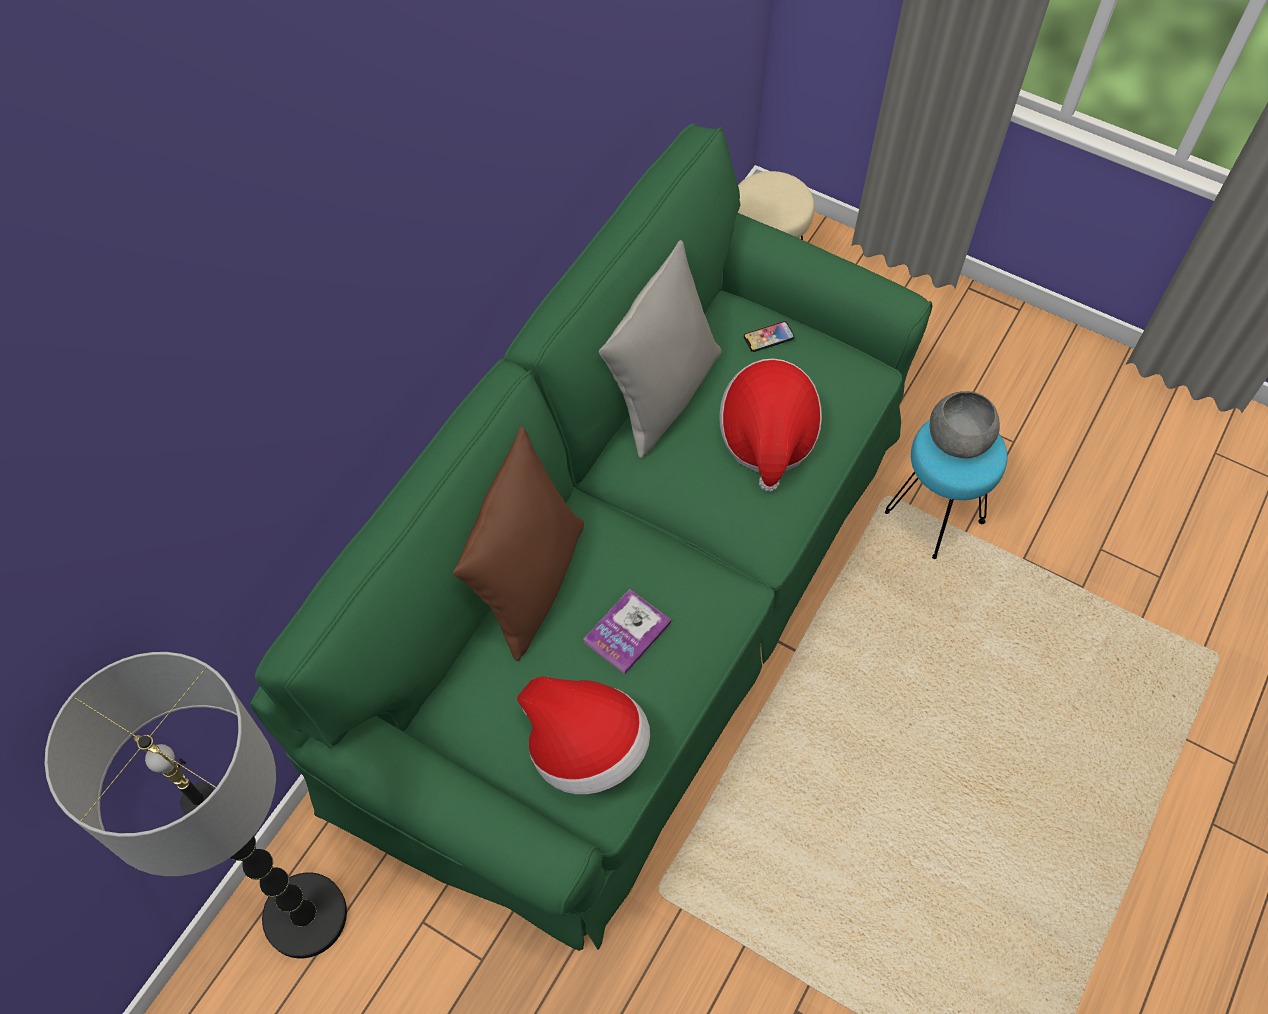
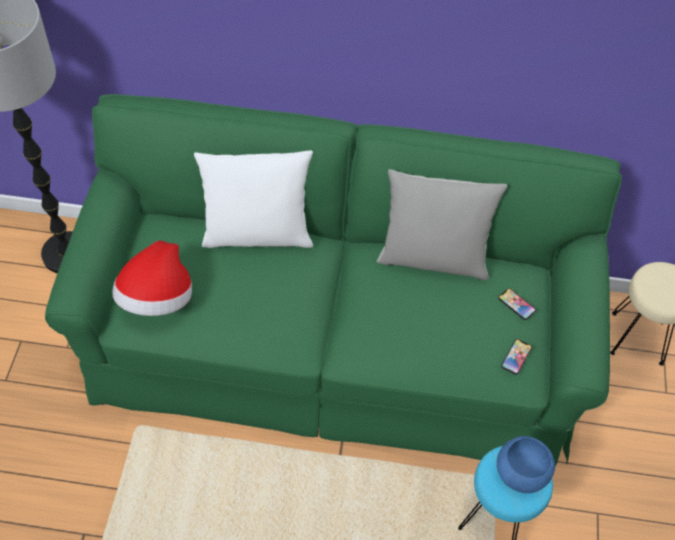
camera: 65 degrees right, 5 degrees down
(528, 583) = (257, 234): brown pillow -> white pillow
(627, 632) = (243, 295): book -> none
(767, 438) = (430, 328): hat -> none
(840, 368) = (516, 357): none -> phone
(957, 440) = (520, 473): grey bowl -> blue bowl

